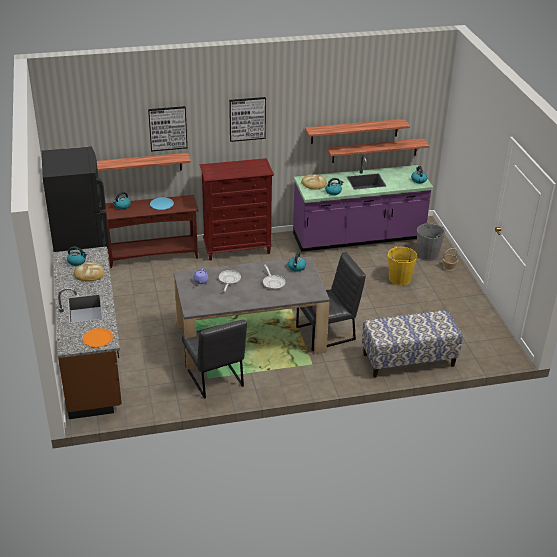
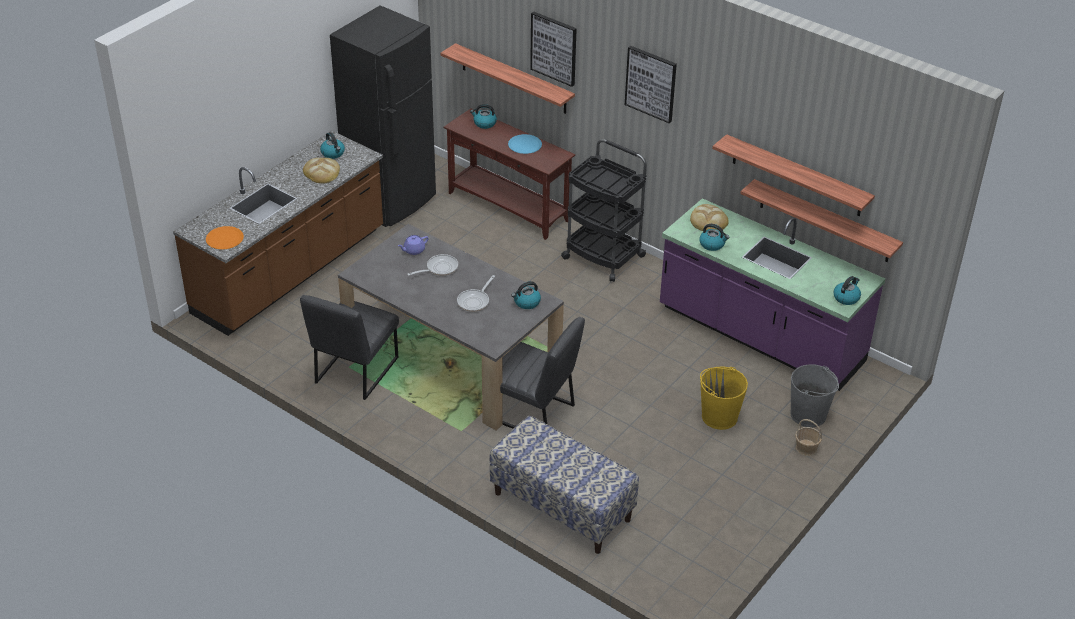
camera: 50 degrees right, 5 degrees up
(237, 249) = (602, 257): red dresser -> black cart

